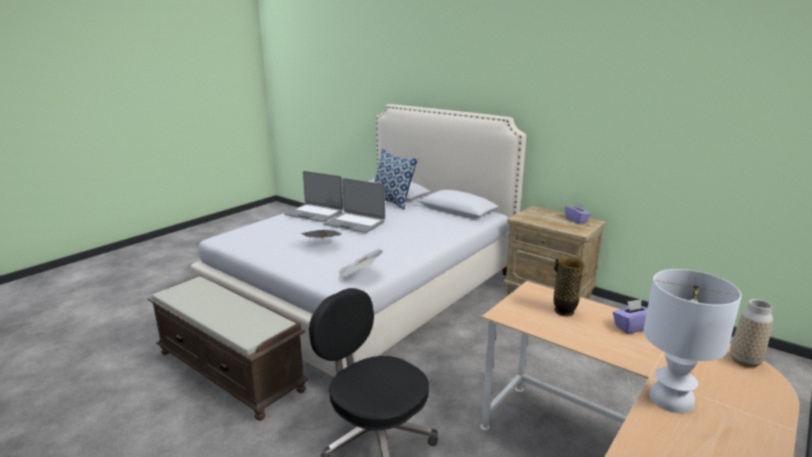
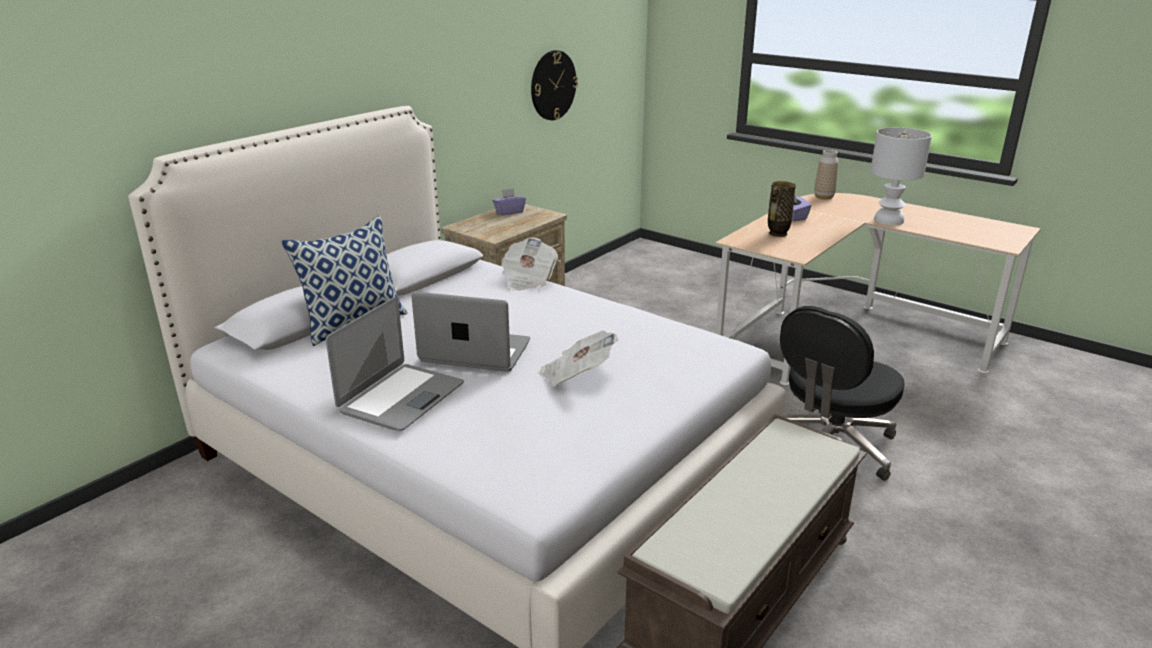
camera: 90 degrees left, 5 degrees up
(355, 223) = (475, 352): laptop -> laptop turned 105 degrees counterclockwise
(359, 275) = (689, 341): newspaper -> newspaper (528, 280)
(679, 145) = (553, 85): none -> wall clock

